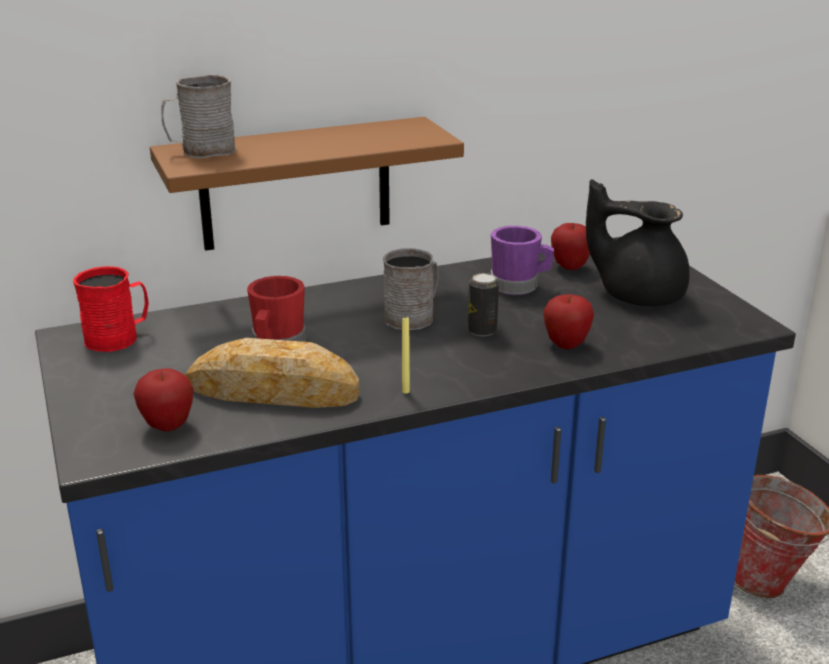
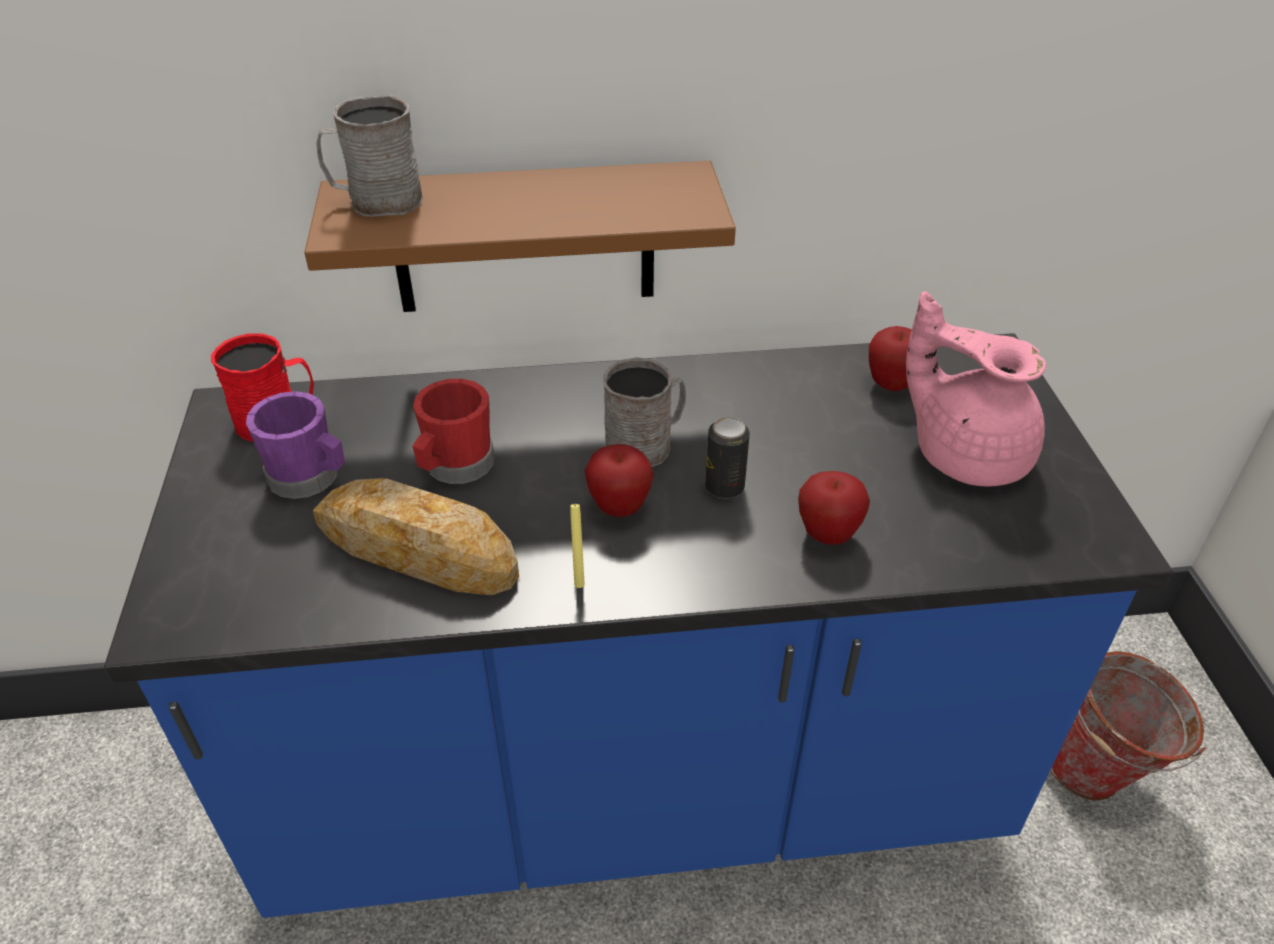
camera: 15 degrees right, 15 degrees up
(168, 426) = (267, 589): apple -> apple (619, 507)
(520, 285) = (808, 409): purple mug -> purple mug (310, 478)
(638, 294) = (966, 453): black teapot -> pink teapot

